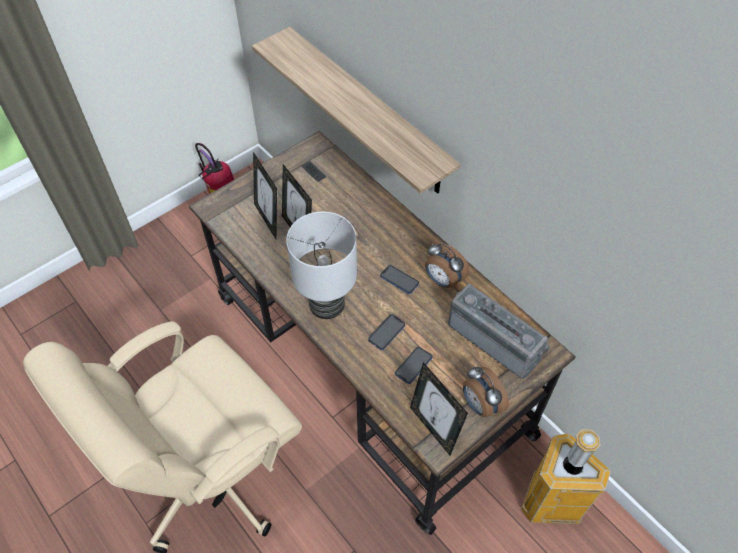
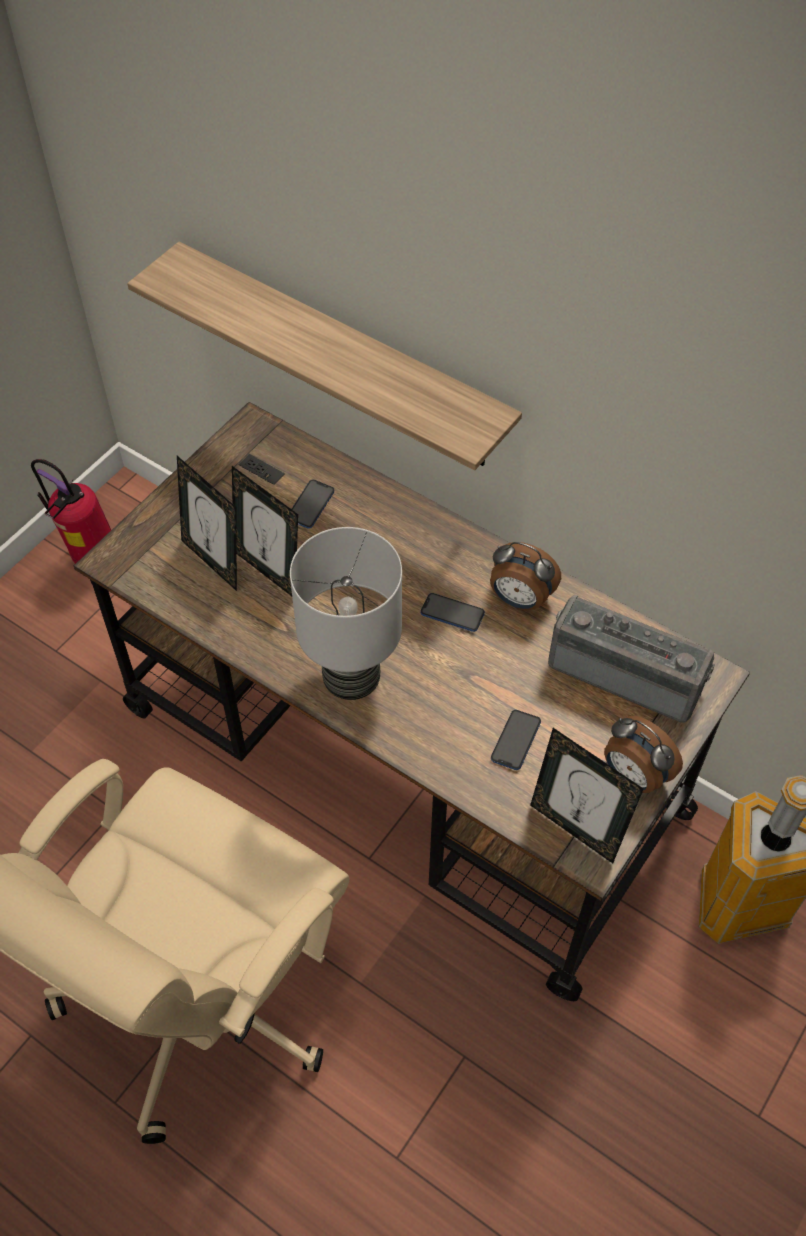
camera: 15 degrees left, 0 degrees up
(386, 332) = (458, 699): phone -> phone (311, 505)

